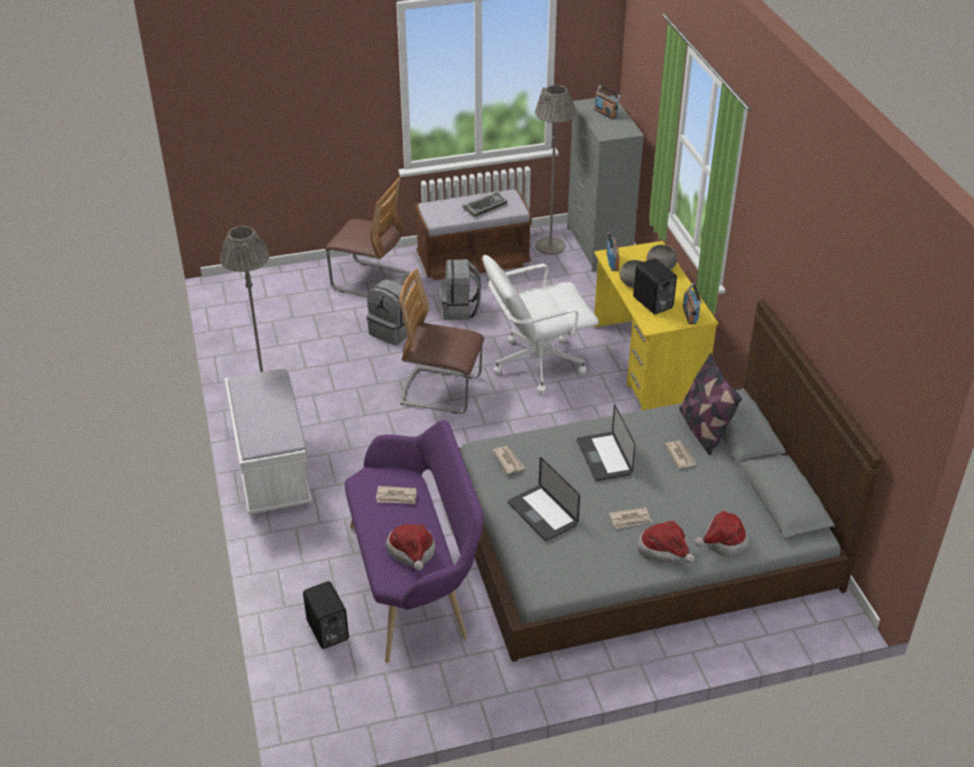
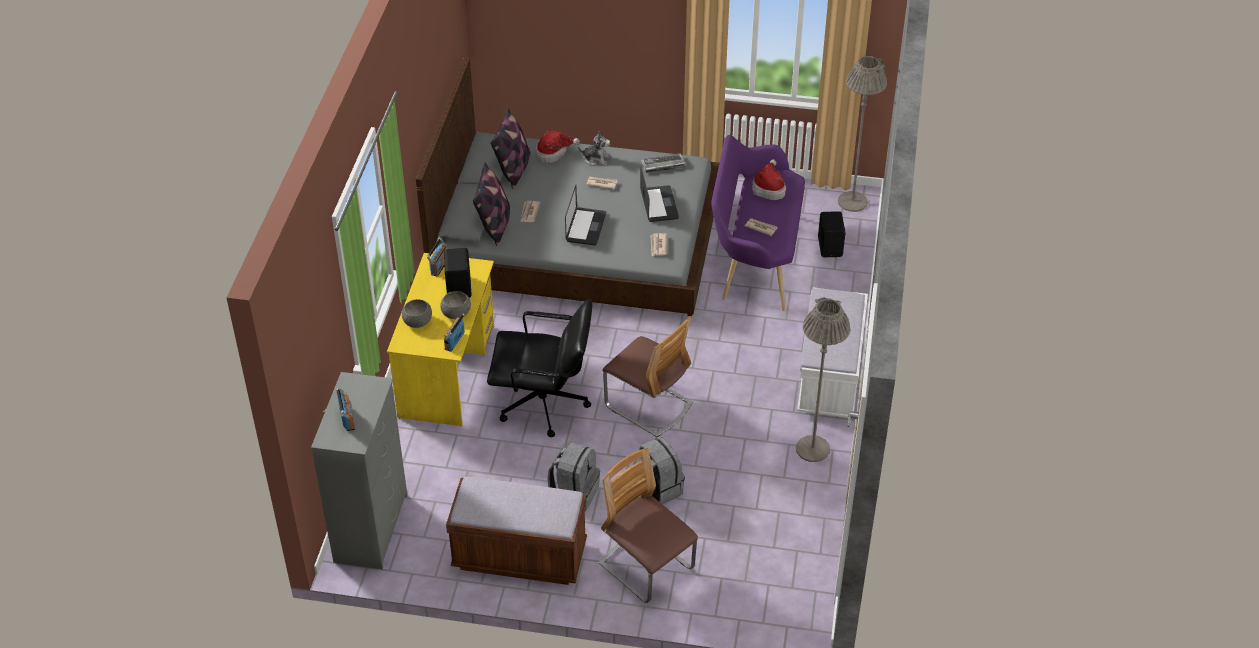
camera: 155 degrees left, 5 degrees up
(485, 206) = (504, 499): keyboard -> keyboard (662, 165)
(537, 363) = (544, 404): white office chair -> black office chair
(550, 246) = (421, 548): grey floor lamp -> grey floor lamp (852, 202)
(664, 551) = (595, 159): hat -> plush toy
(747, 503) = (513, 169): none -> pillow

